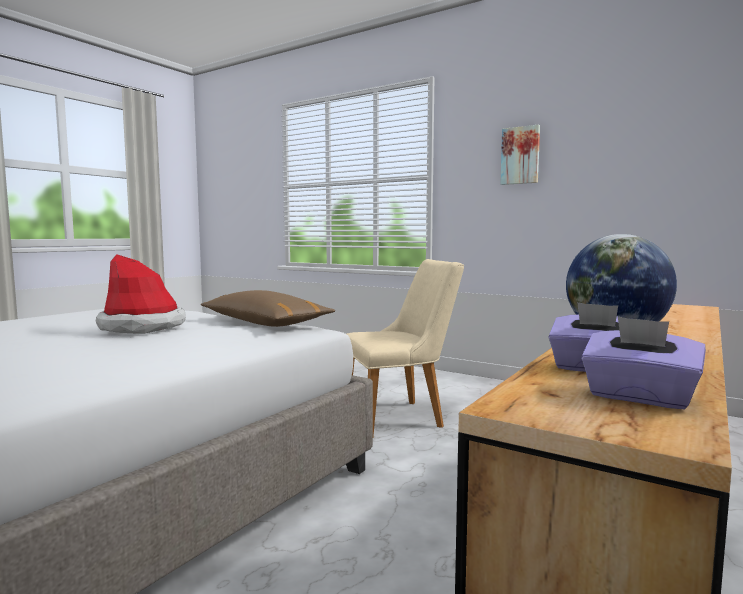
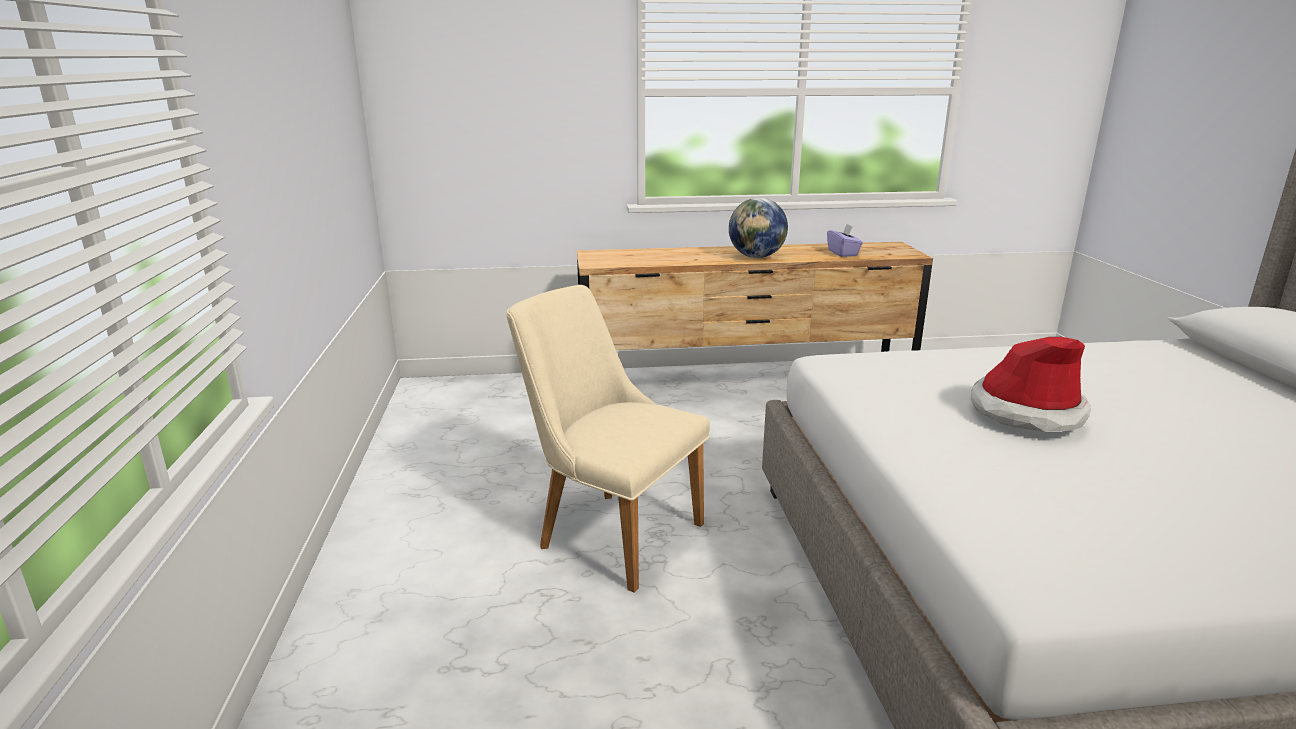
camera: 130 degrees left, 15 degrees up
(265, 323) = (865, 385): brown pillow -> none
(520, 155) = (270, 93): picture -> none
(639, 397) = (867, 247): purple tissue box -> none

